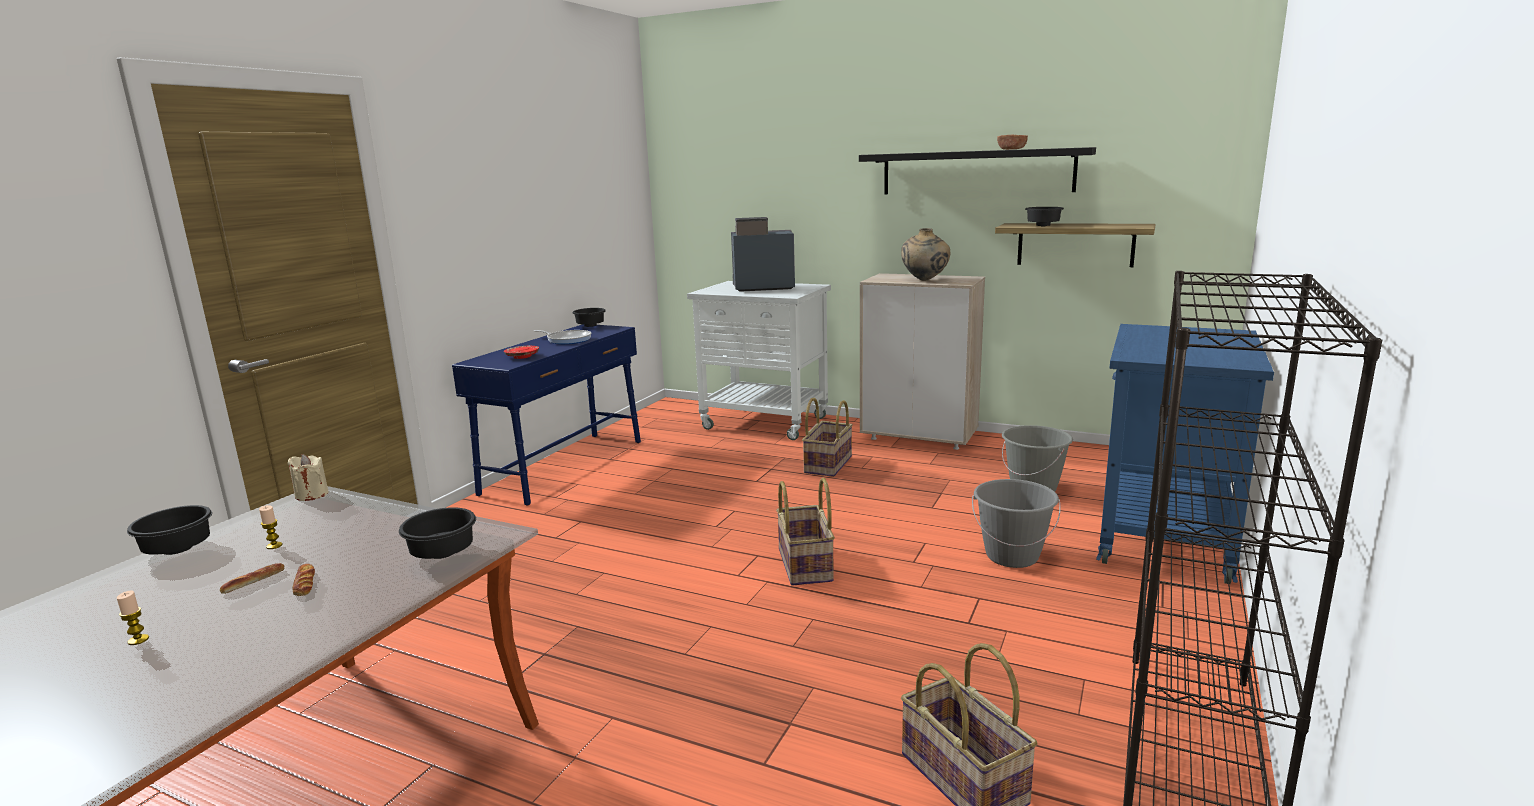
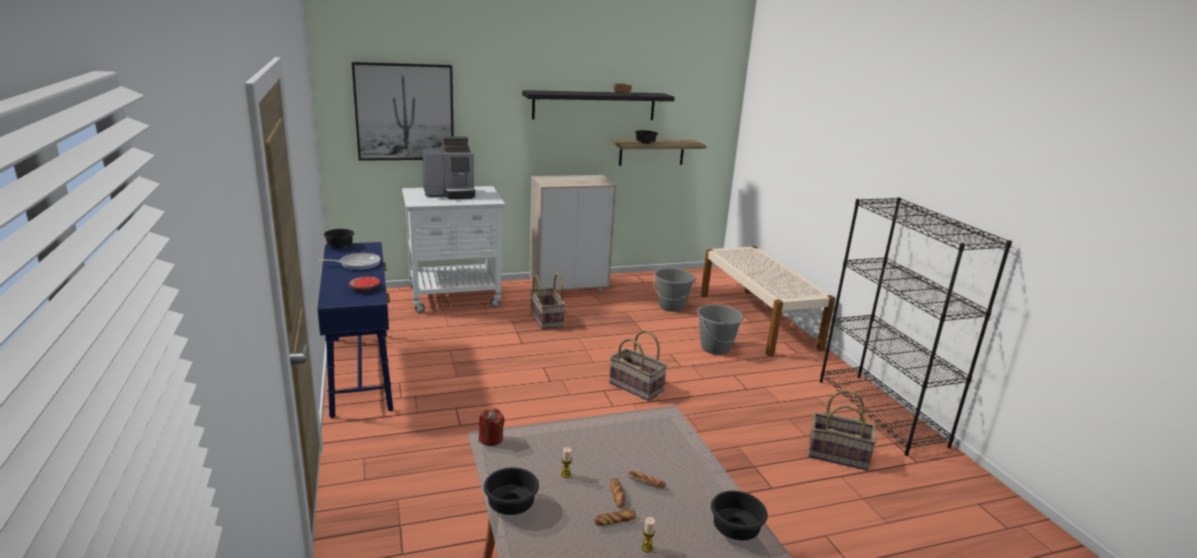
camera: 45 degrees left, 5 degrees up
(191, 602) = (615, 520): none -> bread
(312, 495) = (491, 439): beige candle -> red candle
(445, 553) = (669, 435): black bowl -> black bowl (736, 529)
(734, 188) = (404, 112): none -> picture
(761, 287) = (451, 194): coffee machine -> coffee machine turned 150 degrees counterclockwise
(925, 280) = (578, 182): beige vase -> none
(1164, 542) = (758, 321): blue cart -> beige bench

